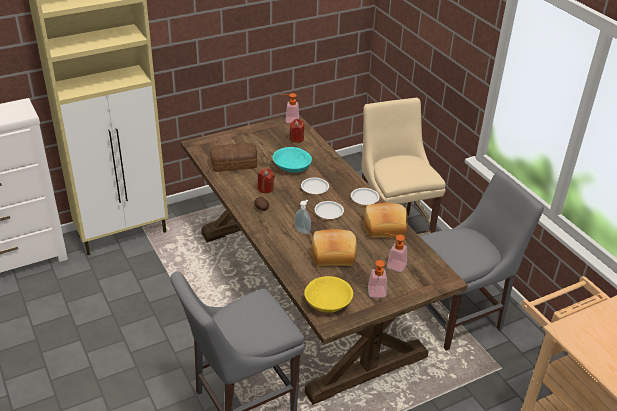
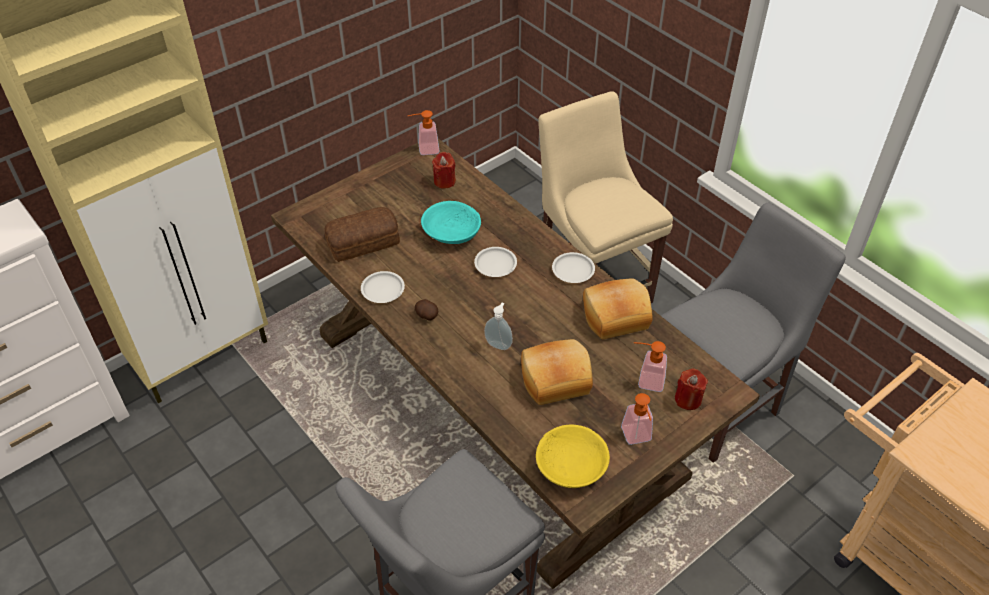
camera: 10 degrees left, 10 degrees up
(265, 188) = (423, 279): red candle -> red candle (688, 399)
(328, 212) = (527, 304): white plate -> white plate (382, 289)

